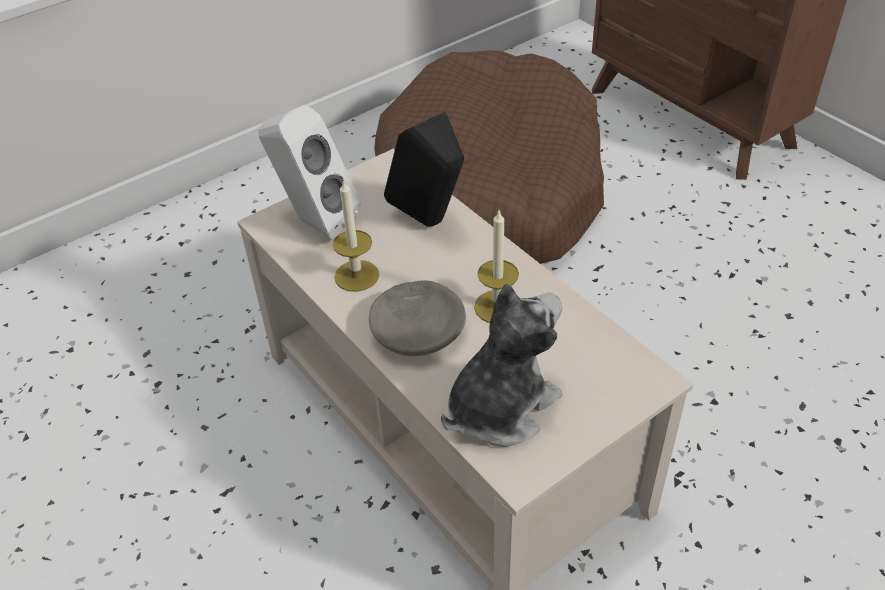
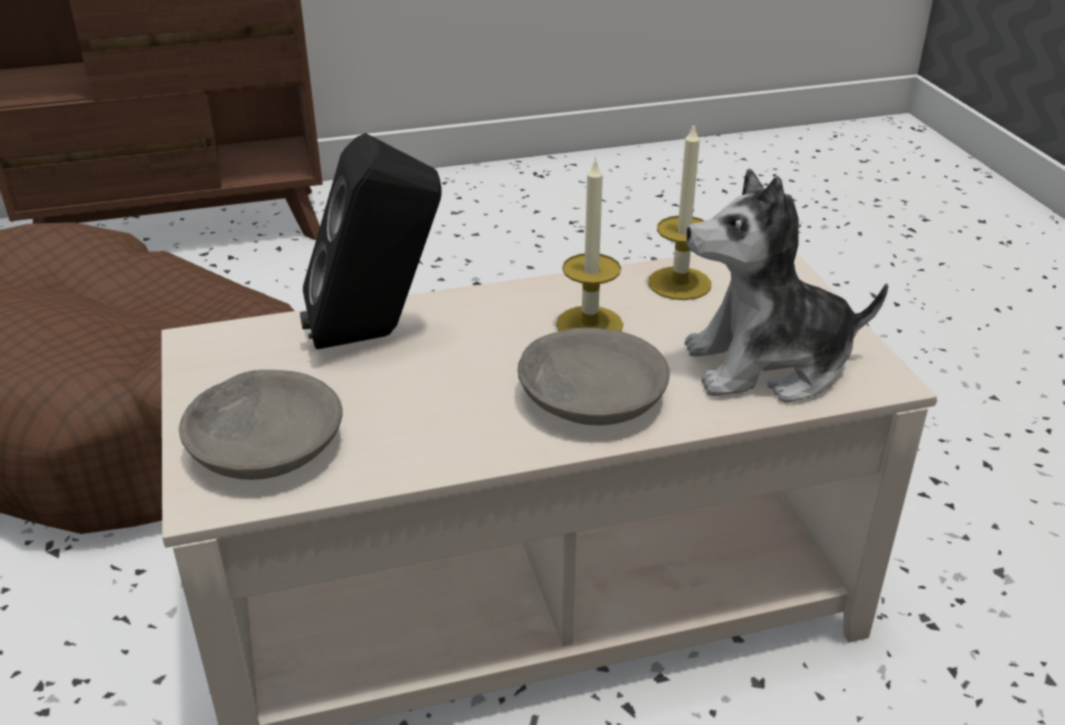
camera: 70 degrees left, 10 degrees down
(314, 223) = (265, 443): white speaker -> grey bowl
(356, 276) = (434, 426): candle -> candle (679, 283)
(500, 407) = (768, 365): plush toy -> plush toy turned 75 degrees counterclockwise

